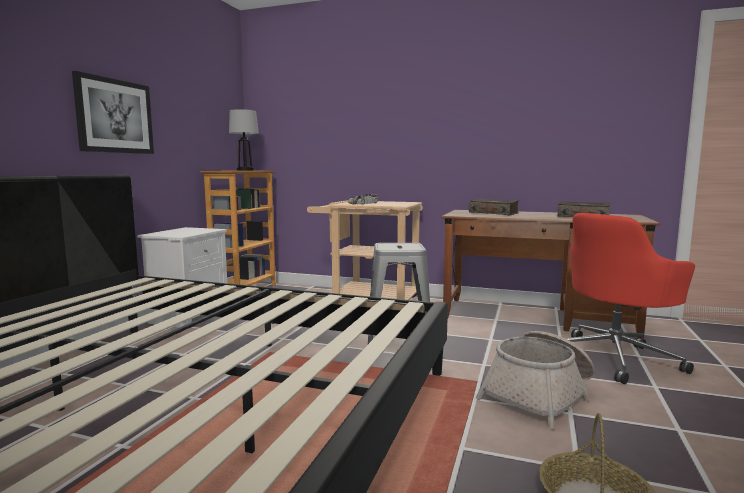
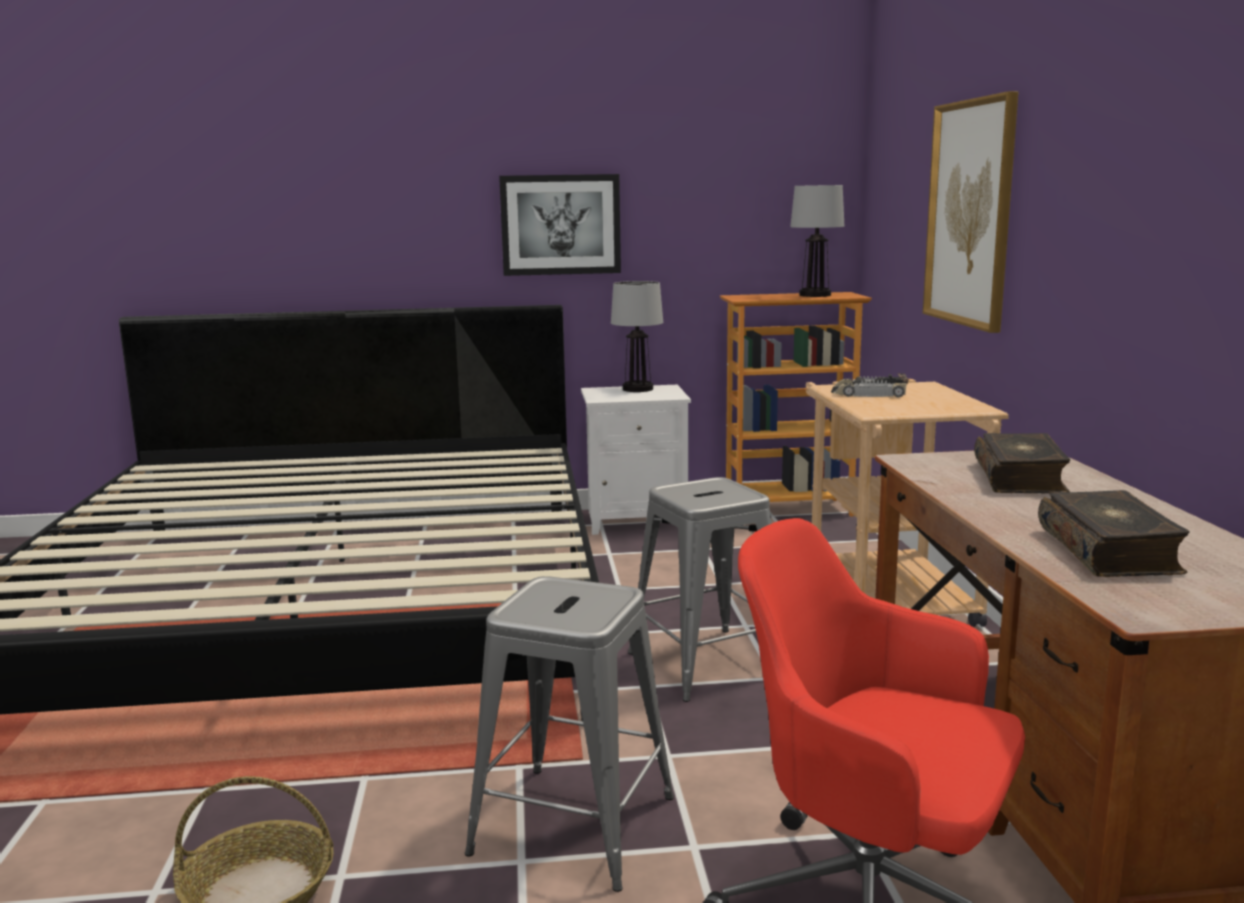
camera: 65 degrees right, 5 degrees up
(176, 230) = (637, 389): none -> table lamp
(366, 123) = (970, 213): none -> picture
(539, 395) = (573, 824): basket -> grey stool

